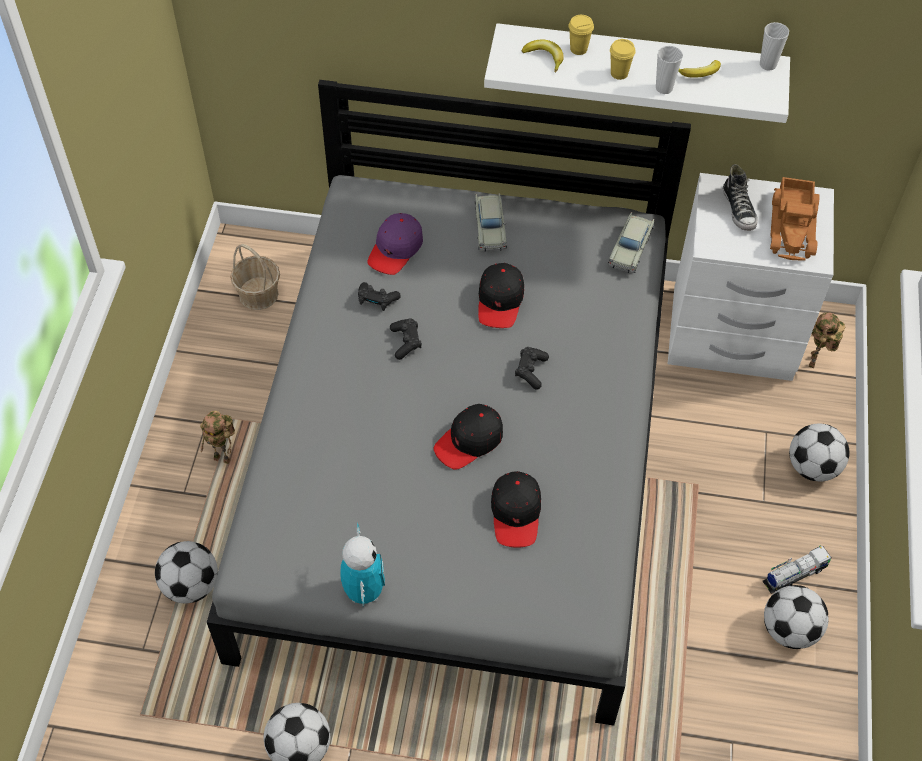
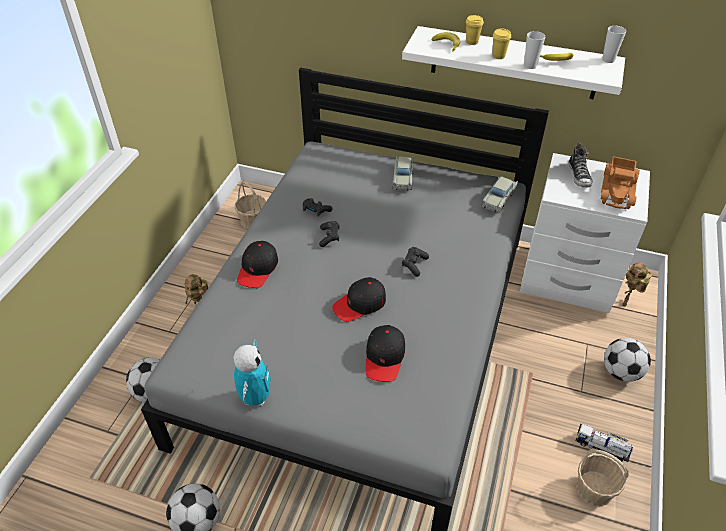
camera: 10 degrees right, 10 degrees down
(395, 249) = (336, 183): purple cap -> none
(500, 301) = (401, 220): black cap -> black cap (258, 269)
(789, 630) = (594, 489): football -> basket
(794, 575) = (601, 447): toy truck -> toy truck turned 135 degrees counterclockwise

